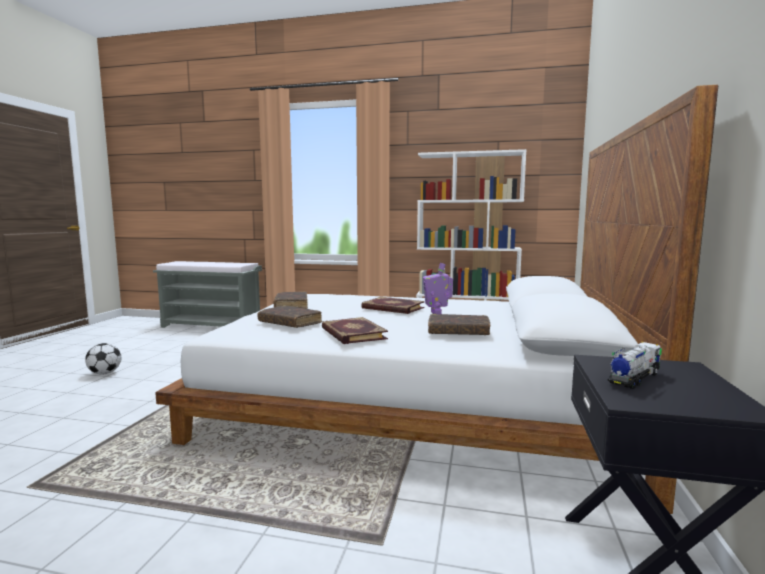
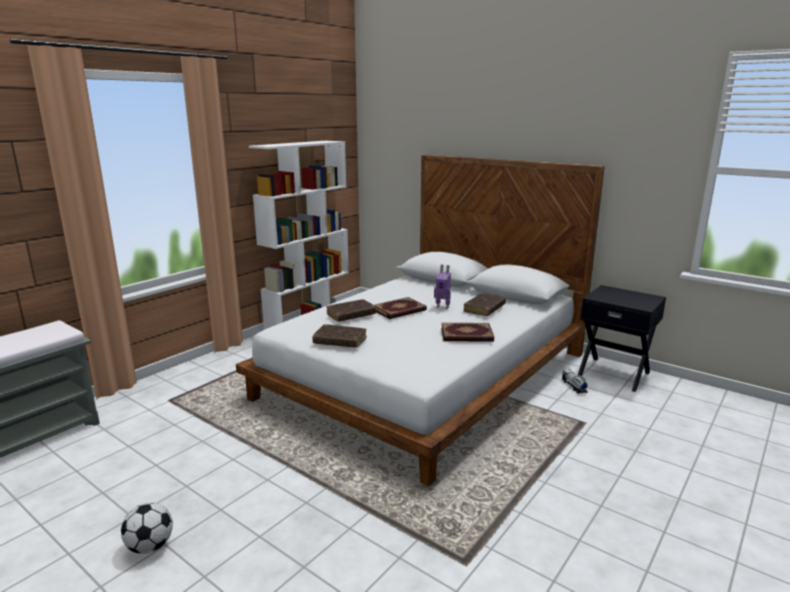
camera: 65 degrees left, 10 degrees up
(290, 323) = (413, 350): brown book -> brown book (351, 315)
(633, 378) = (620, 299): toy truck -> toy truck (574, 386)

